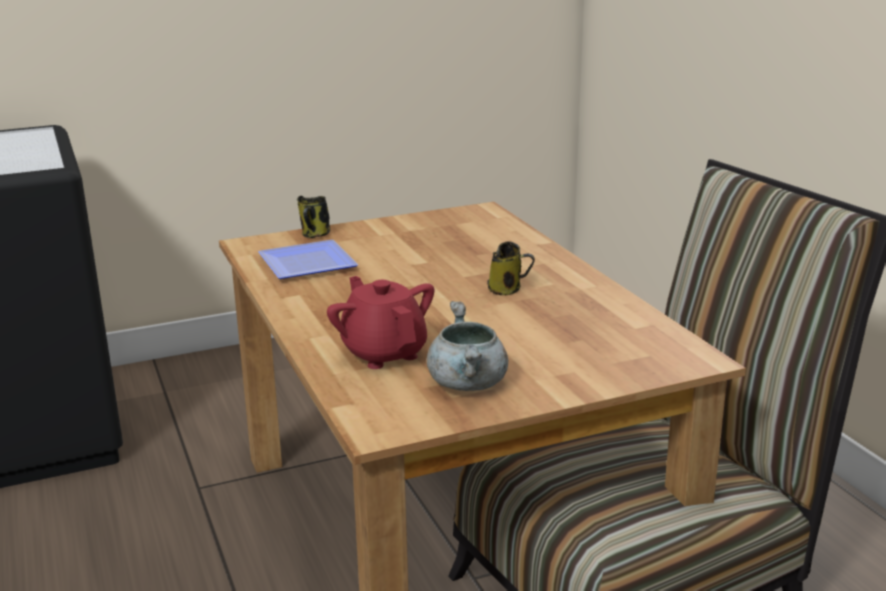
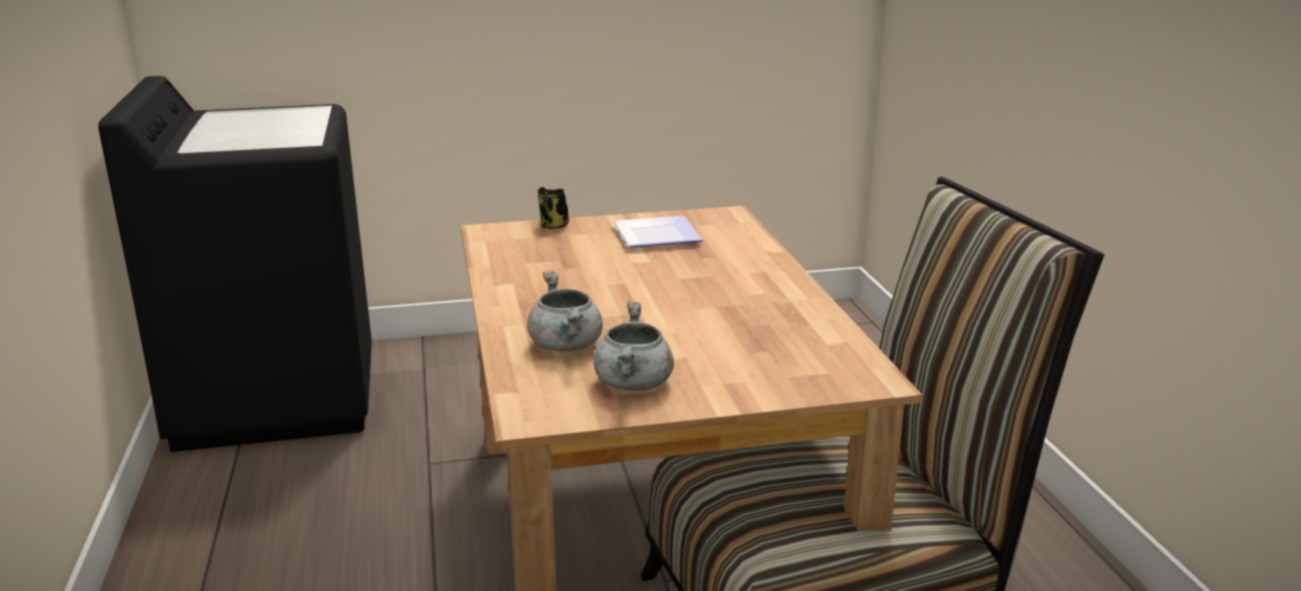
camera: 10 degrees right, 0 degrees up
(305, 265) = (531, 255): plate -> plate (655, 237)
(384, 353) = (567, 346): red teapot -> grey cooking pot
(506, 289) = (715, 295): mug -> none

